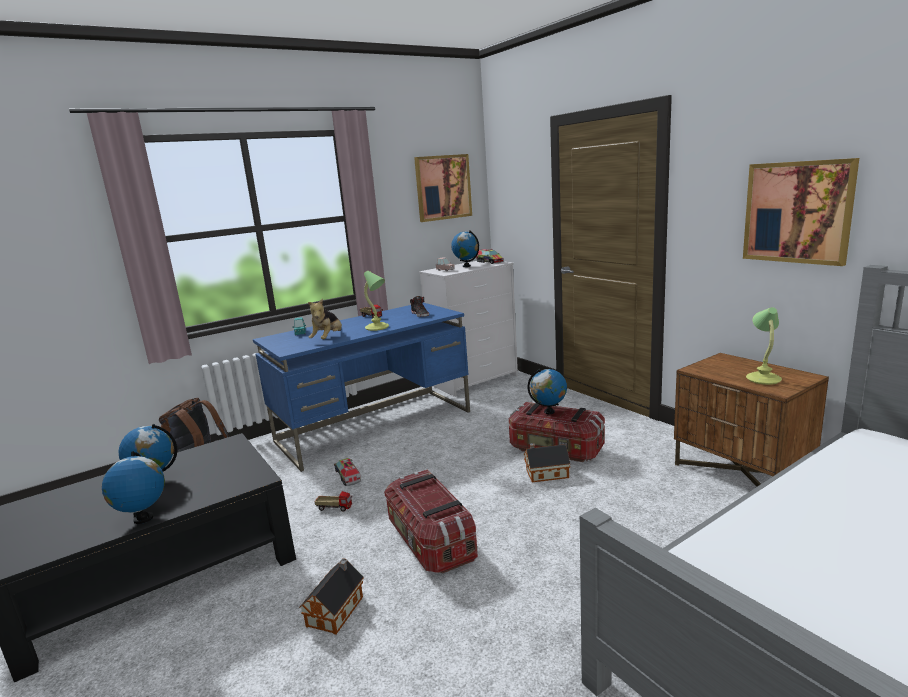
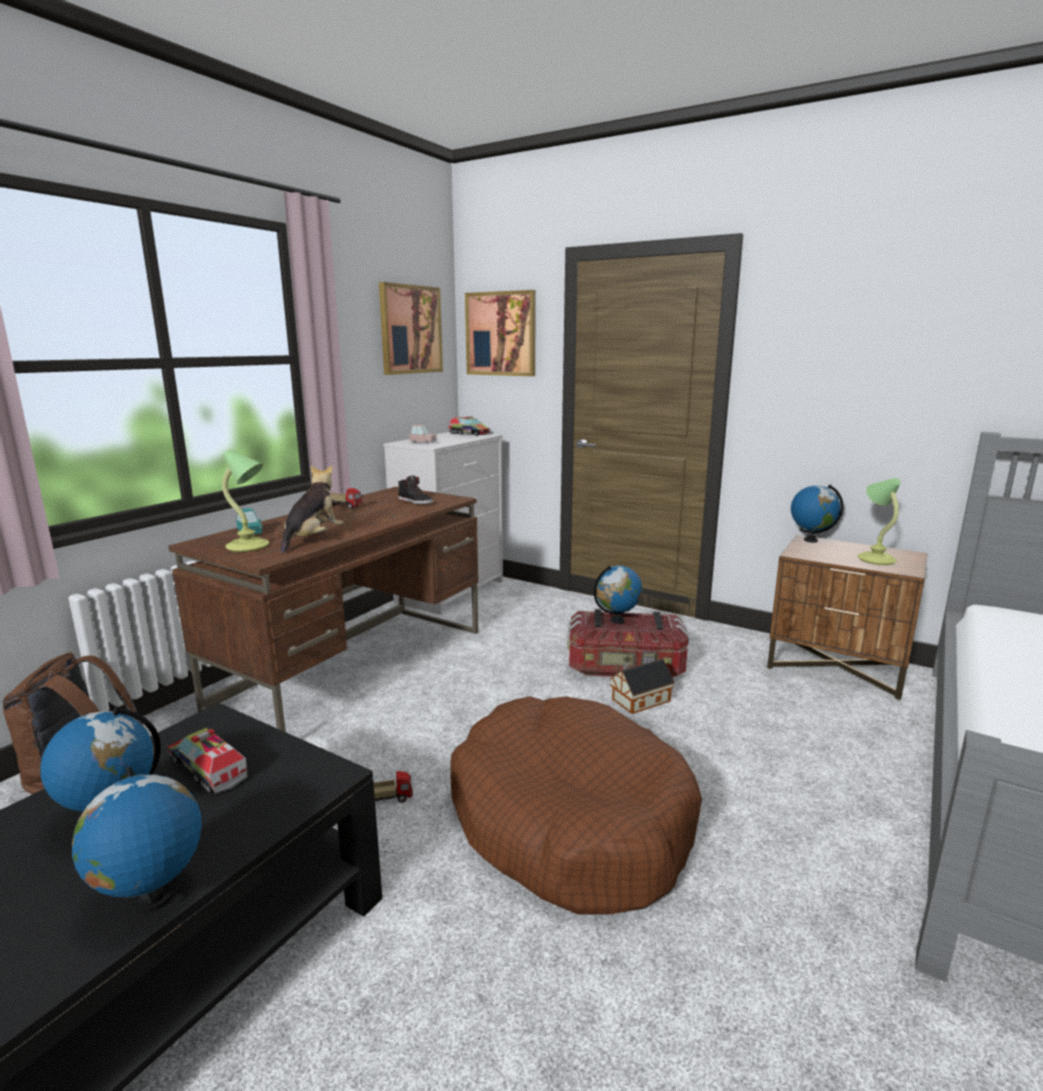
camera: 25 degrees left, 0 degrees up
(328, 339) = (312, 539): plush toy -> plush toy turned 150 degrees counterclockwise
(337, 609) = (515, 965): toy house -> none
(347, 476) = (367, 746): toy truck -> toy truck (208, 769)
(375, 426) = (356, 667): blue desk -> brown desk
(377, 328) = (374, 520): table lamp -> table lamp (249, 547)
(430, 541) = (569, 821): storage box -> brown dog bed
(466, 266) = (445, 438): globe -> globe (810, 540)
(797, 212) = (898, 375): picture -> picture (501, 334)

